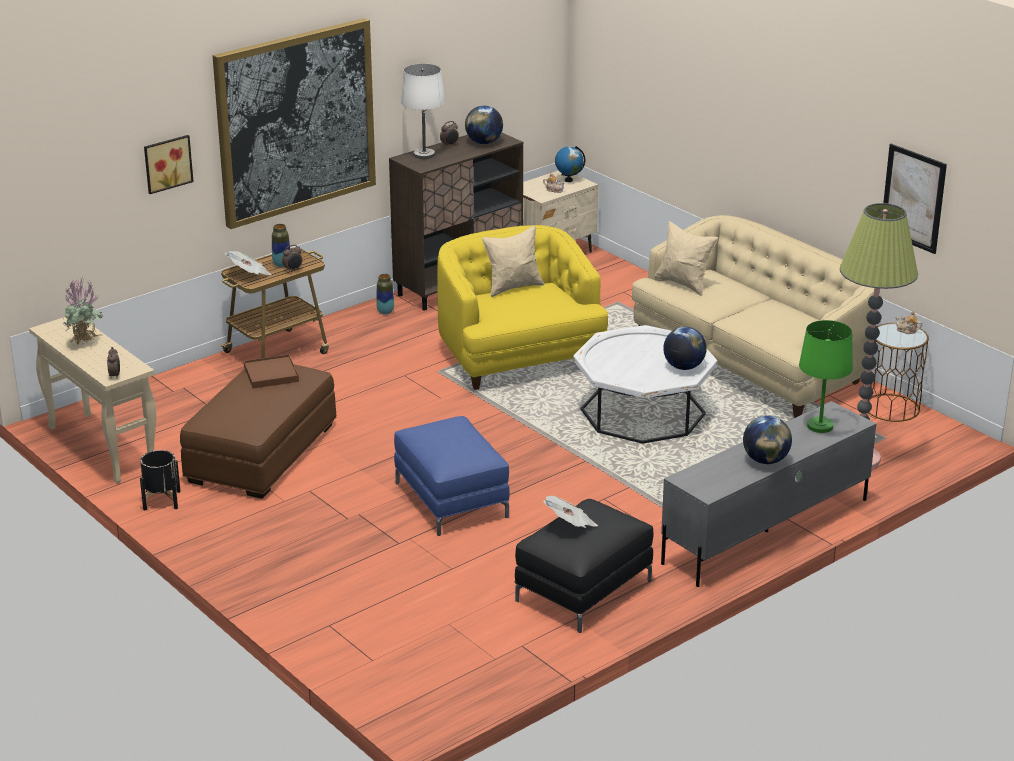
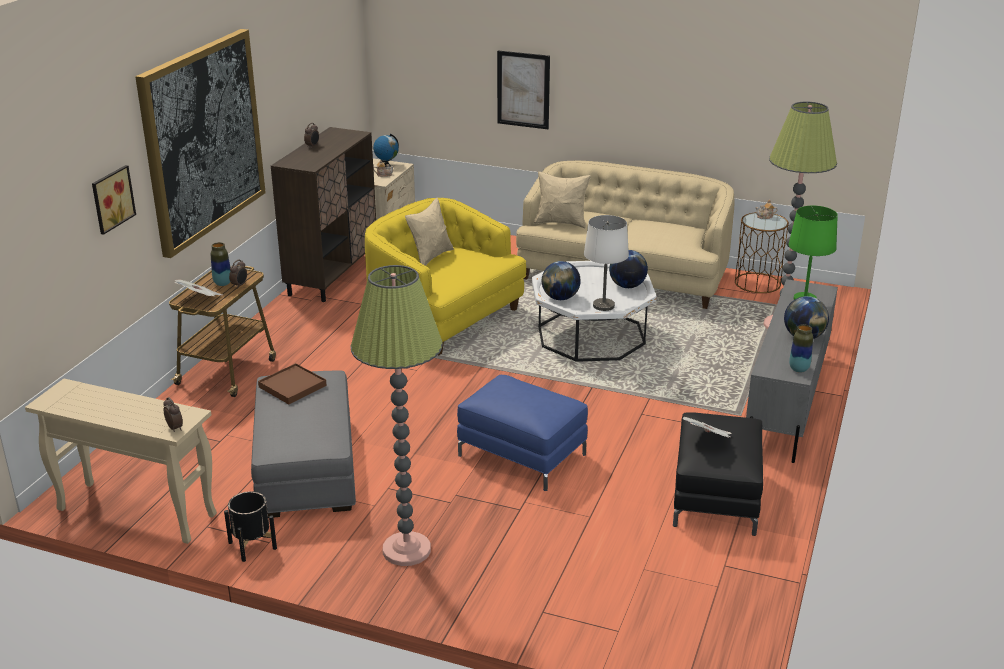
camera: 30 degrees left, 0 degrees up
(86, 343) = (107, 405): potted plant -> none
(262, 452) = (306, 466): brown ottoman -> grey ottoman
(273, 543) = (406, 550): none -> floor lamp
(385, 312) = (291, 311): vase -> vase (799, 369)
(424, 155) = (300, 157): white table lamp -> white table lamp (604, 306)
(484, 142) = (339, 138): globe -> globe (560, 298)
(913, 198) = (759, 106): picture -> picture (523, 90)

